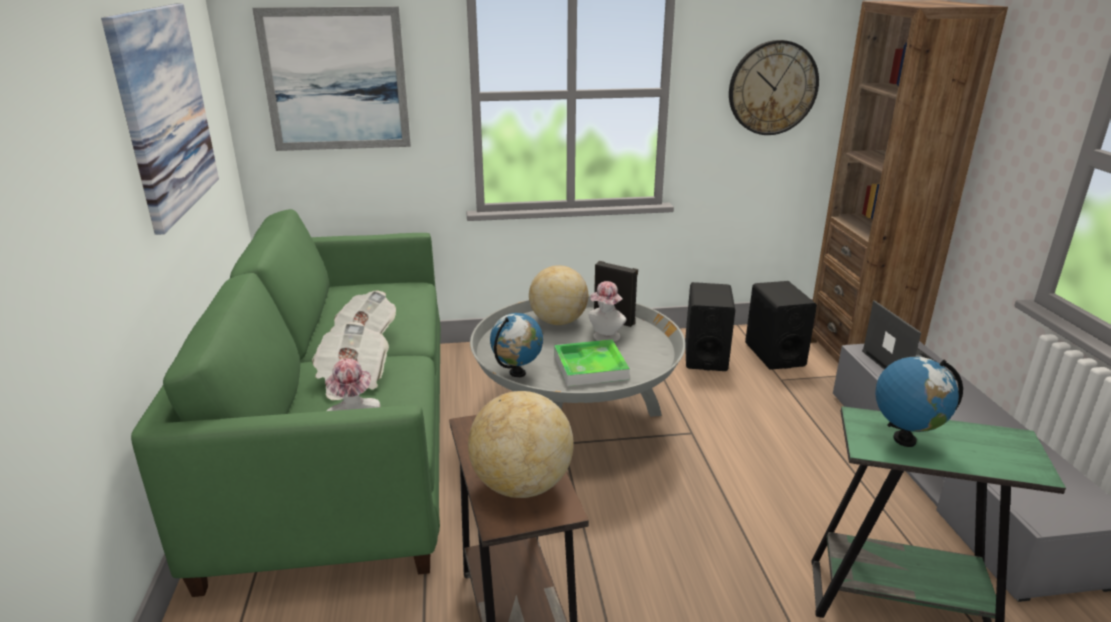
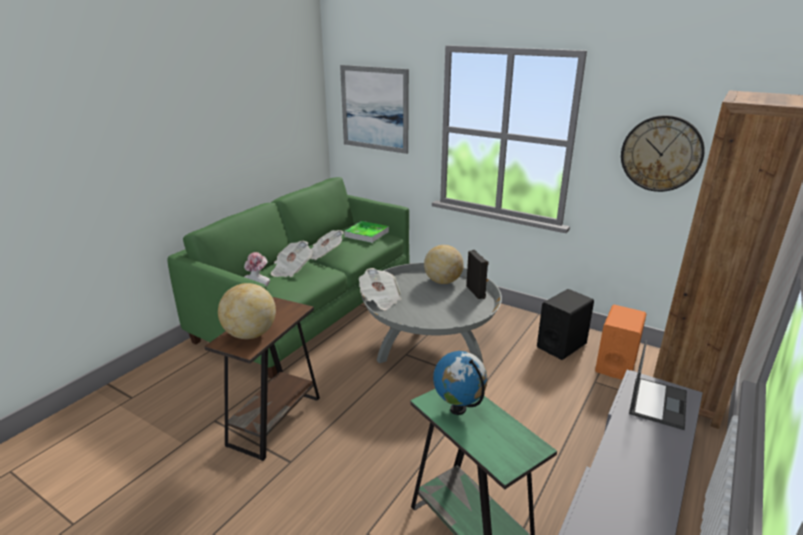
camera: 40 degrees right, 0 degrees up
(165, 112) = (256, 116): picture -> none
(517, 373) = (380, 299): globe -> newspaper
(590, 367) = (420, 311): tray -> tray (367, 234)
(605, 338) = (454, 299): hat -> none
(774, 354) = (615, 365): black speaker -> orange speaker

